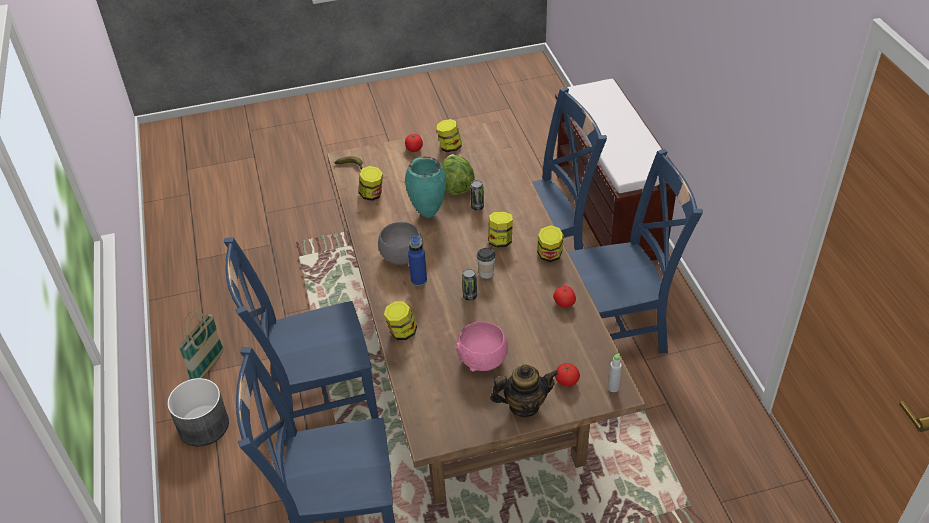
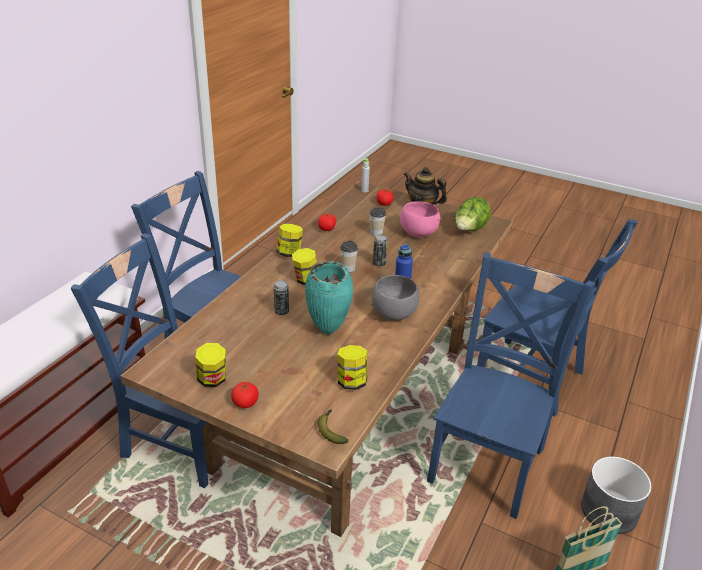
camera: 140 degrees left, 10 degrees down
(318, 400) = (488, 461): blue chair -> blue chair turned 90 degrees counterclockwise
(402, 332) = (453, 271): jar -> none
(456, 186) = (269, 338): lettuce -> lettuce (469, 230)
(518, 331) = (376, 233): none -> cup

